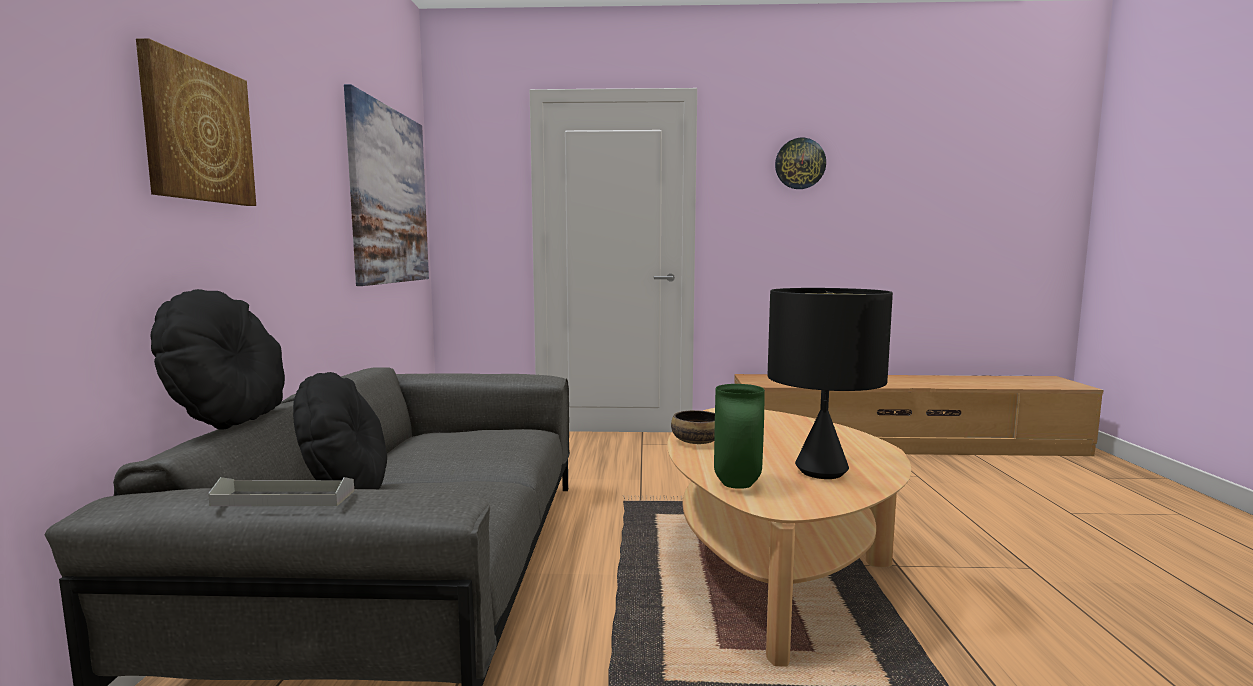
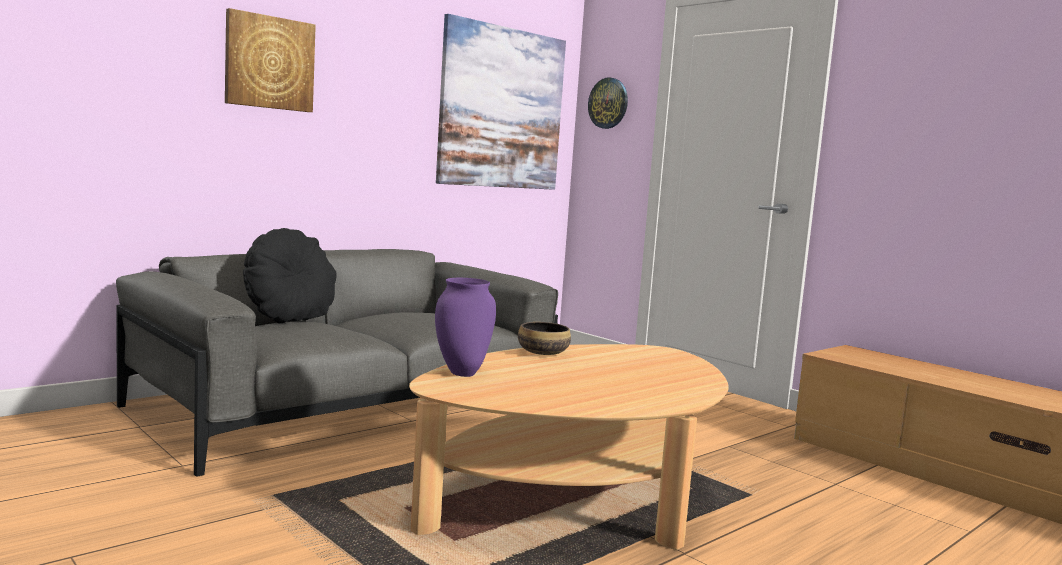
camera: 45 degrees right, 0 degrees up
(229, 422) = (244, 252): black pillow -> none
(284, 498) = (179, 283): grey tray -> none
(738, 485) = (463, 373): green vase -> purple vase
(800, 163) = (970, 59): wall clock -> wall clock (608, 103)
(821, 472) = (551, 390): black table lamp -> none

